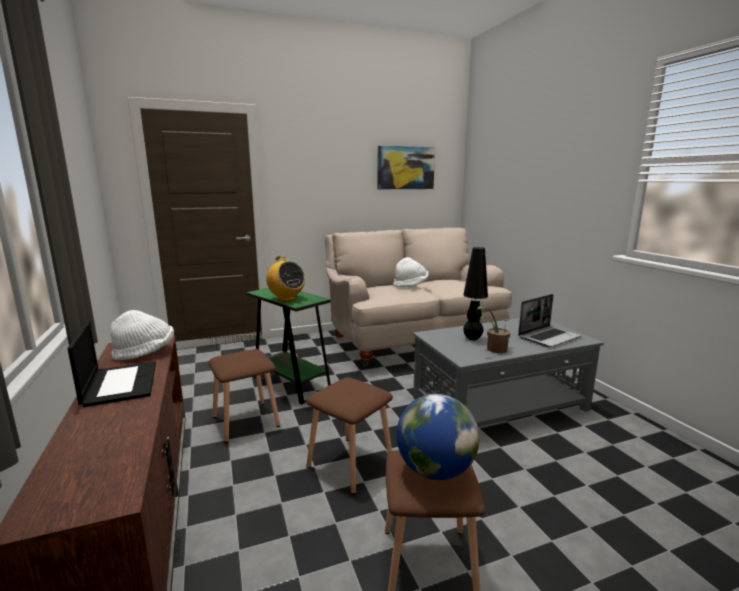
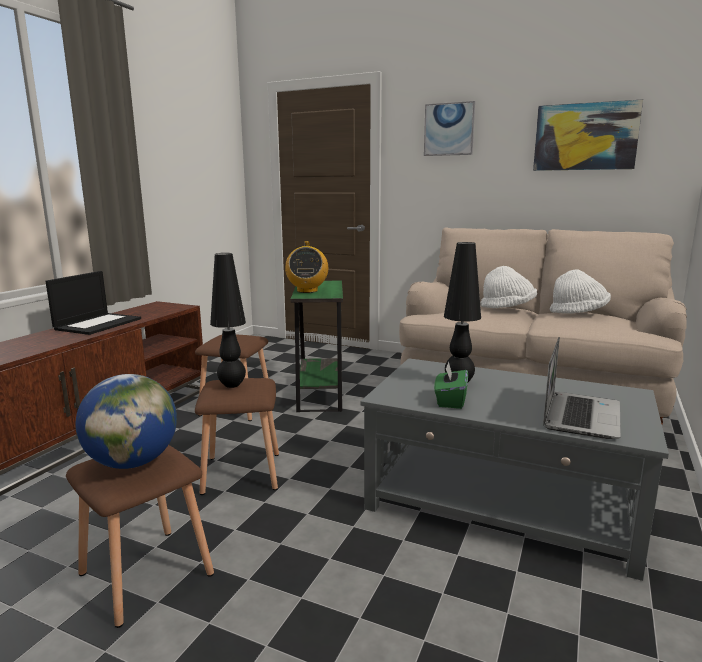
camera: 45 degrees right, 0 degrees up
(145, 352) = (156, 311): white hat -> white hat (578, 313)
(317, 157) = (449, 129): none -> picture
(346, 391) = (232, 385): none -> black table lamp
(494, 349) = (450, 401): potted plant -> green tissue box
(549, 337) = (580, 416): laptop -> laptop turned 75 degrees counterclockwise

